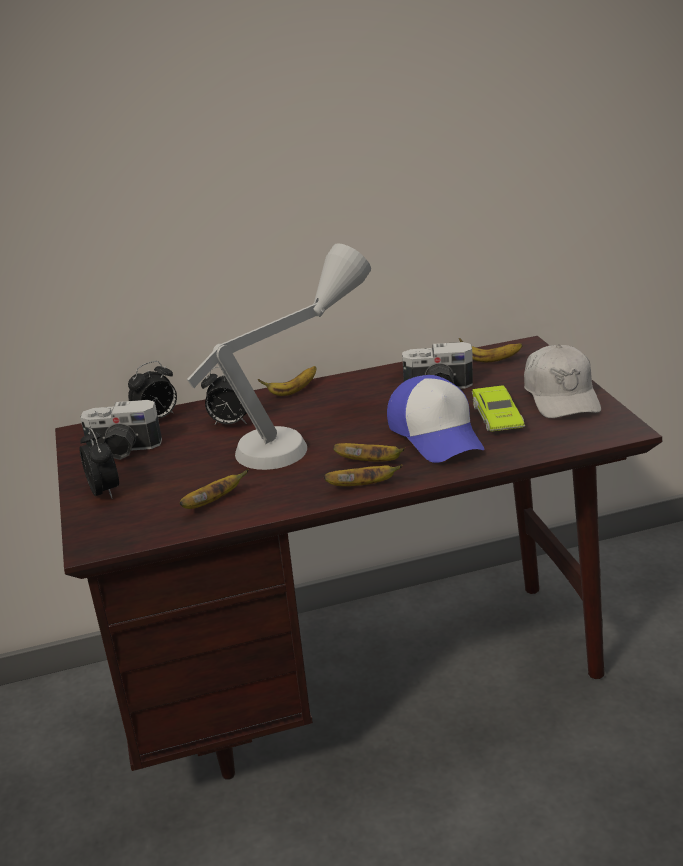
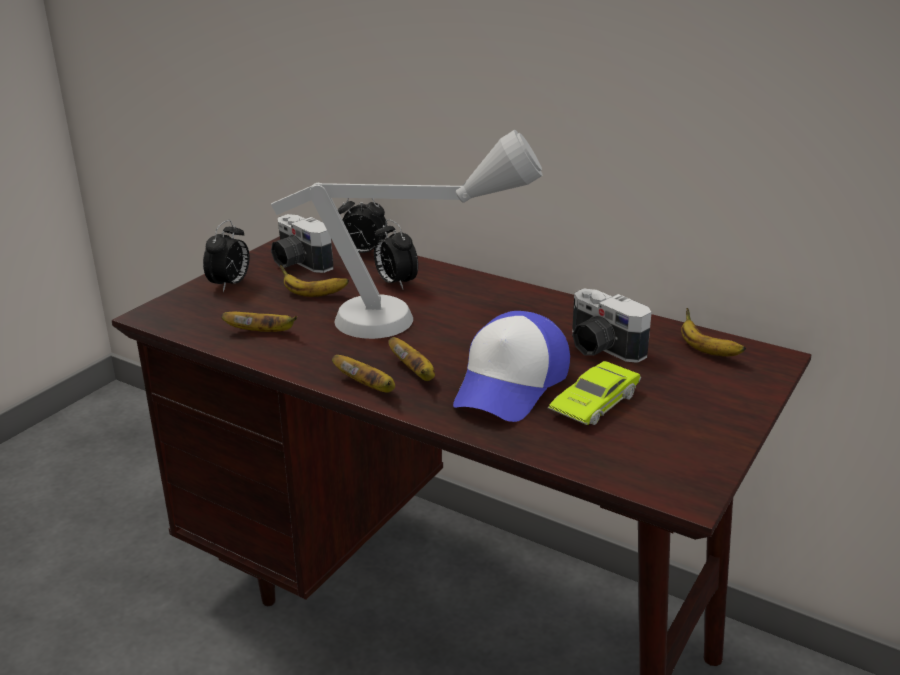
camera: 45 degrees right, 0 degrees up
(293, 391) = (487, 284): banana -> banana (313, 295)
(561, 396) = (697, 423): white cap -> none

